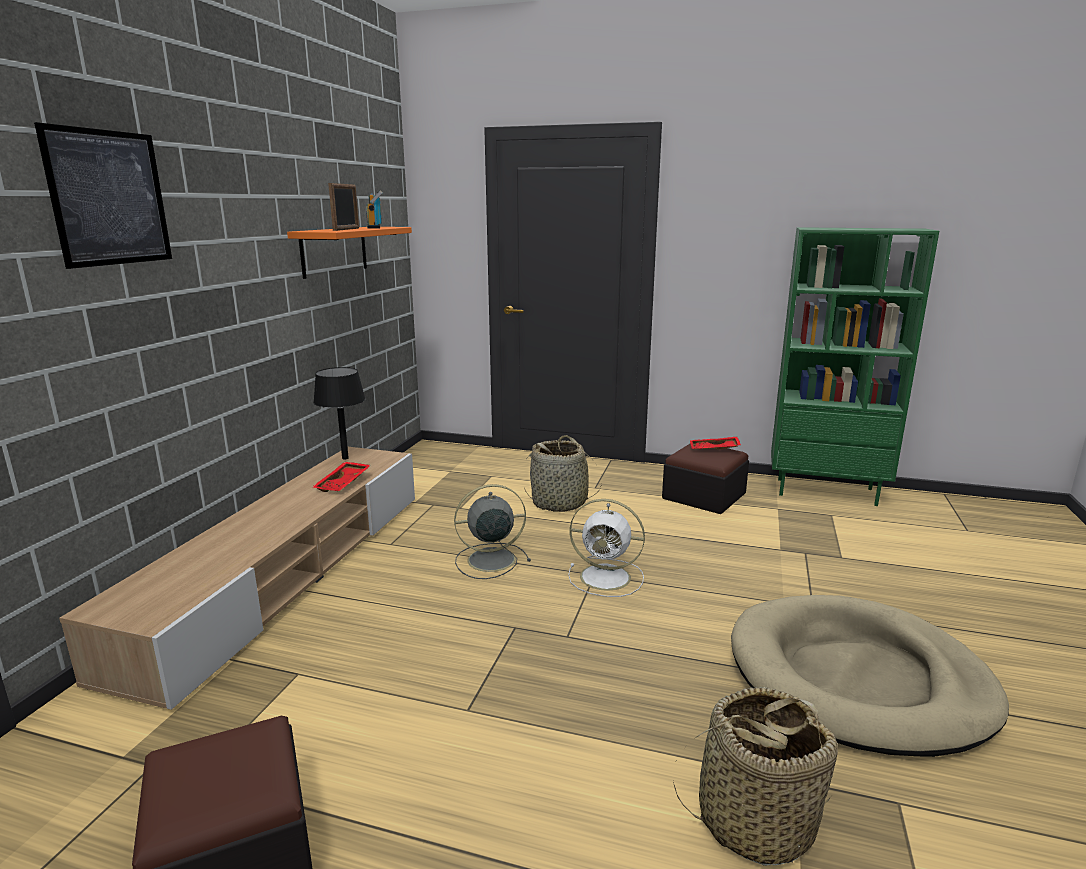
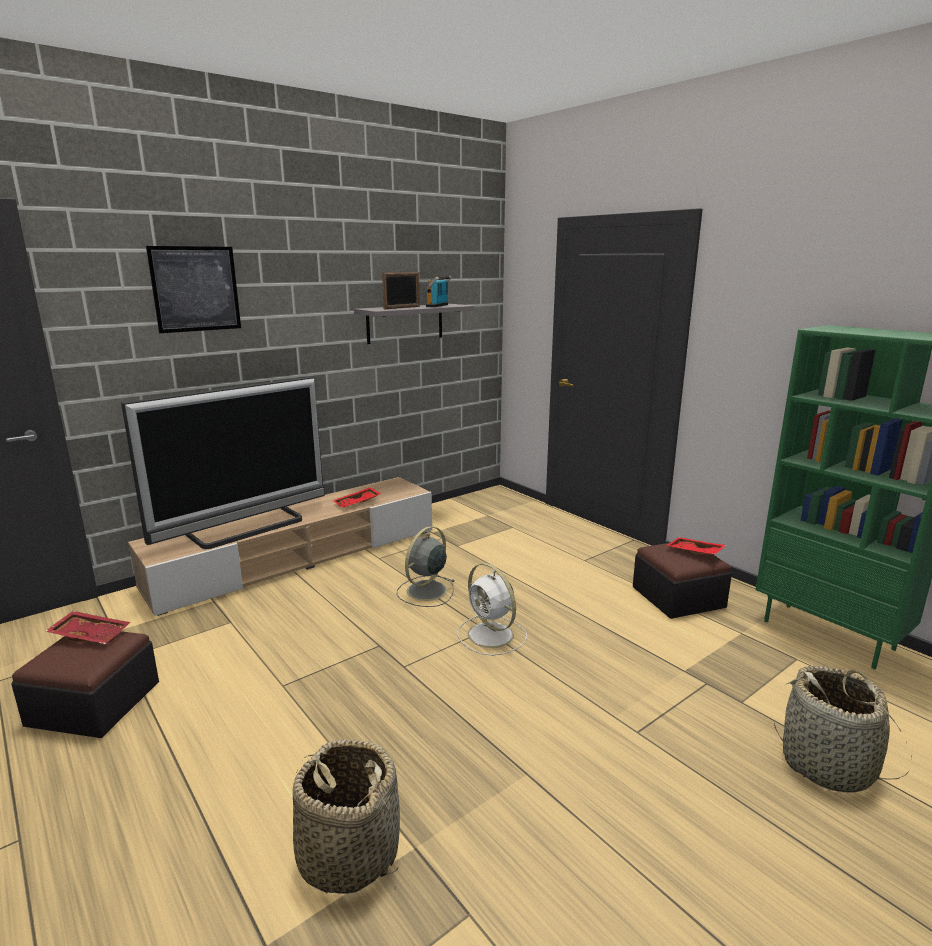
camera: 35 degrees right, 0 degrees up
(201, 749) = (91, 634): none -> red tray
(237, 546) = (247, 527): none -> television
(334, 251) = (405, 323): orange shelf -> grey shelf
(345, 458) = (384, 485): black table lamp -> none
(489, 560) = (425, 591): grey fan -> grey fan turned 75 degrees counterclockwise
(560, 502) = (537, 564): basket -> basket (828, 765)
(858, 679) = (585, 808): beige dog bed -> none

